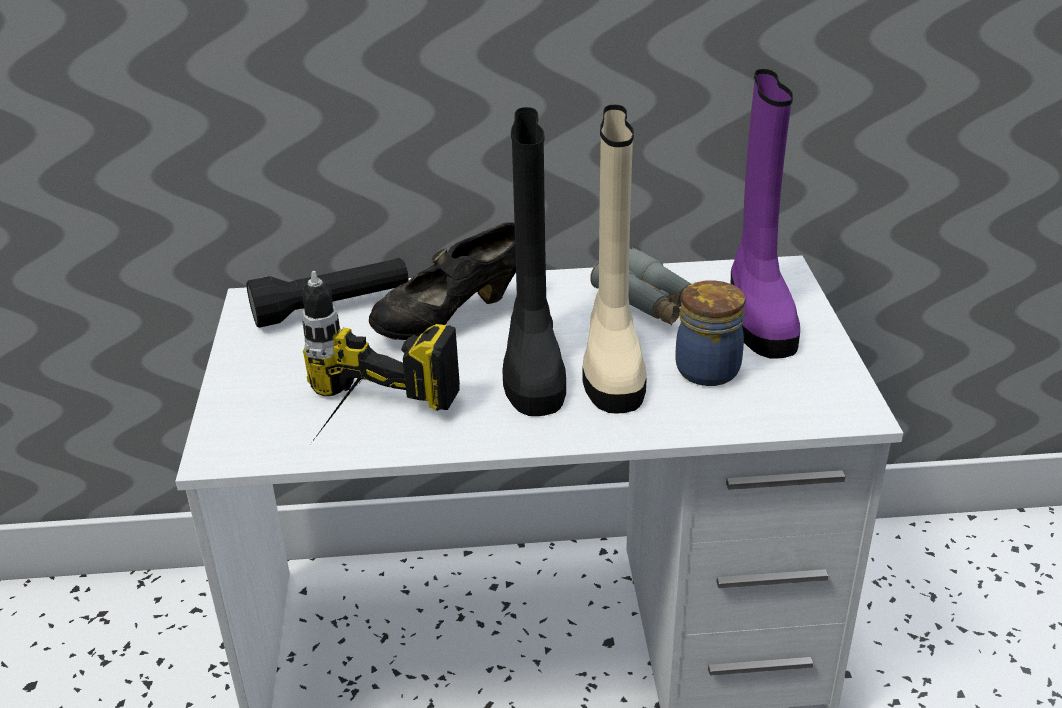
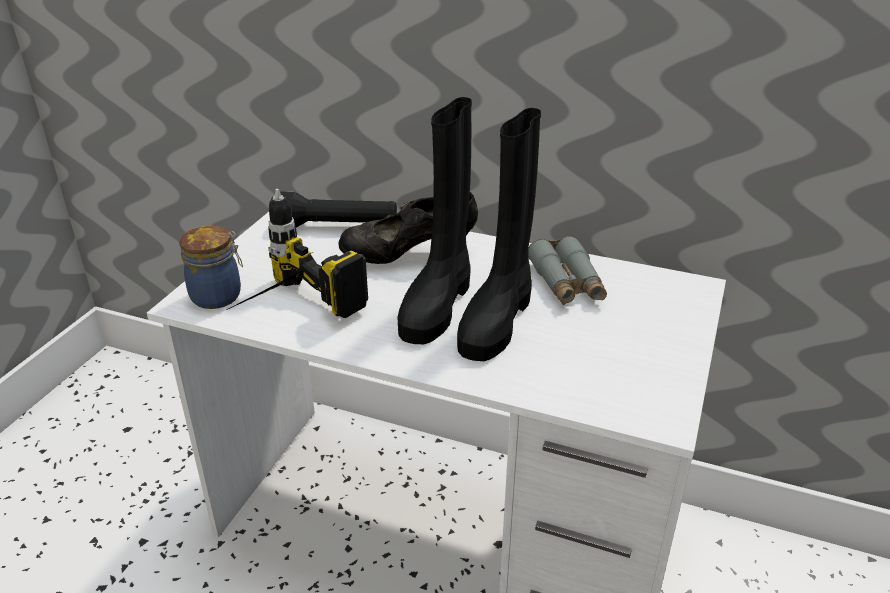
camera: 25 degrees right, 0 degrees up
(612, 362) = (497, 320): beige boot -> black boot
(708, 368) = (569, 347): jar -> jar (218, 296)
(758, 314) = (646, 316): purple boot -> none

